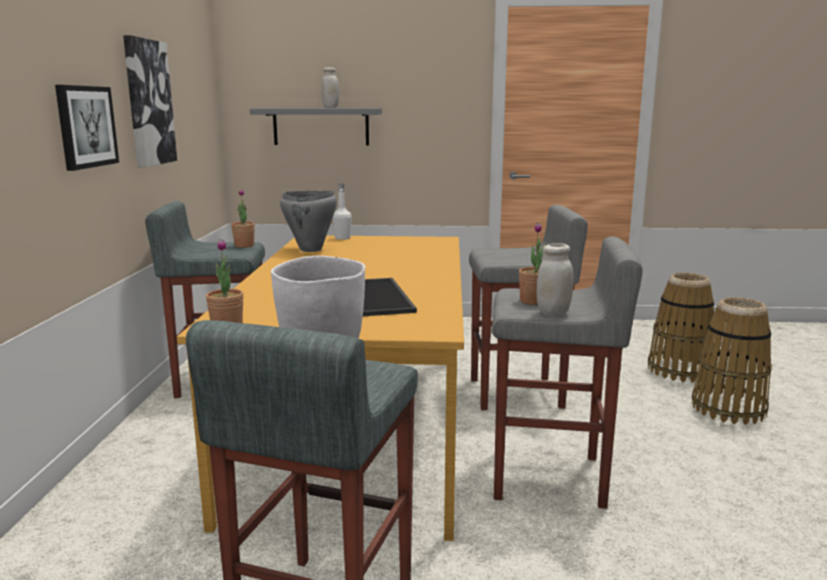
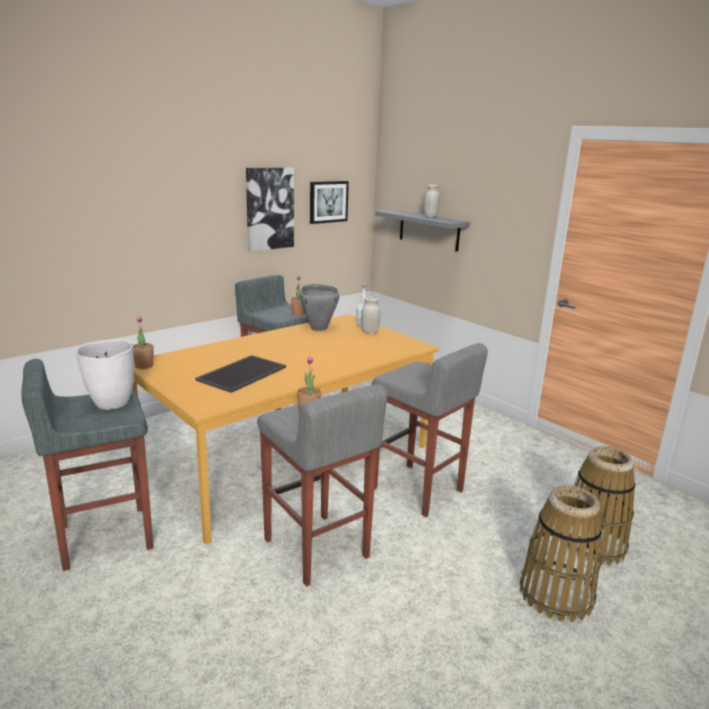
camera: 45 degrees right, 5 degrees up
(86, 126) = (195, 227): picture -> picture (328, 201)
(553, 313) = (290, 426): white jar -> white jar (369, 332)

